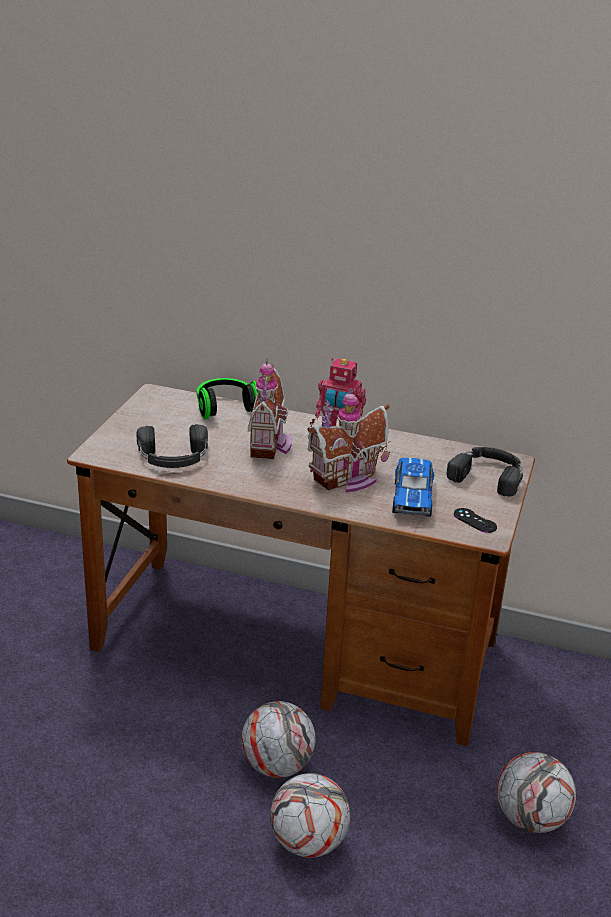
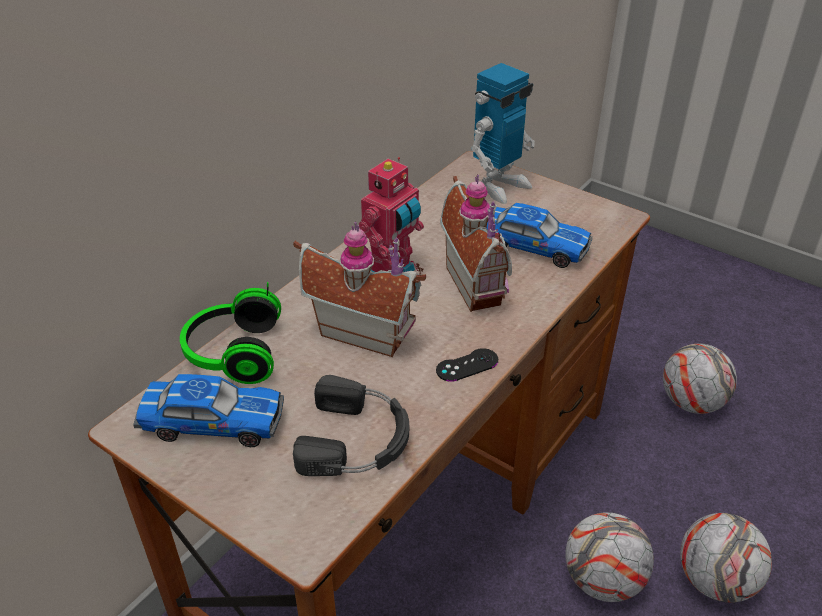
camera: 70 degrees left, 10 degrees up
(167, 413) = (212, 422): none -> toy car
(475, 520) = (589, 217): black game controller -> black game controller (467, 365)
(488, 475) = (499, 186): black headphones -> toy robot

